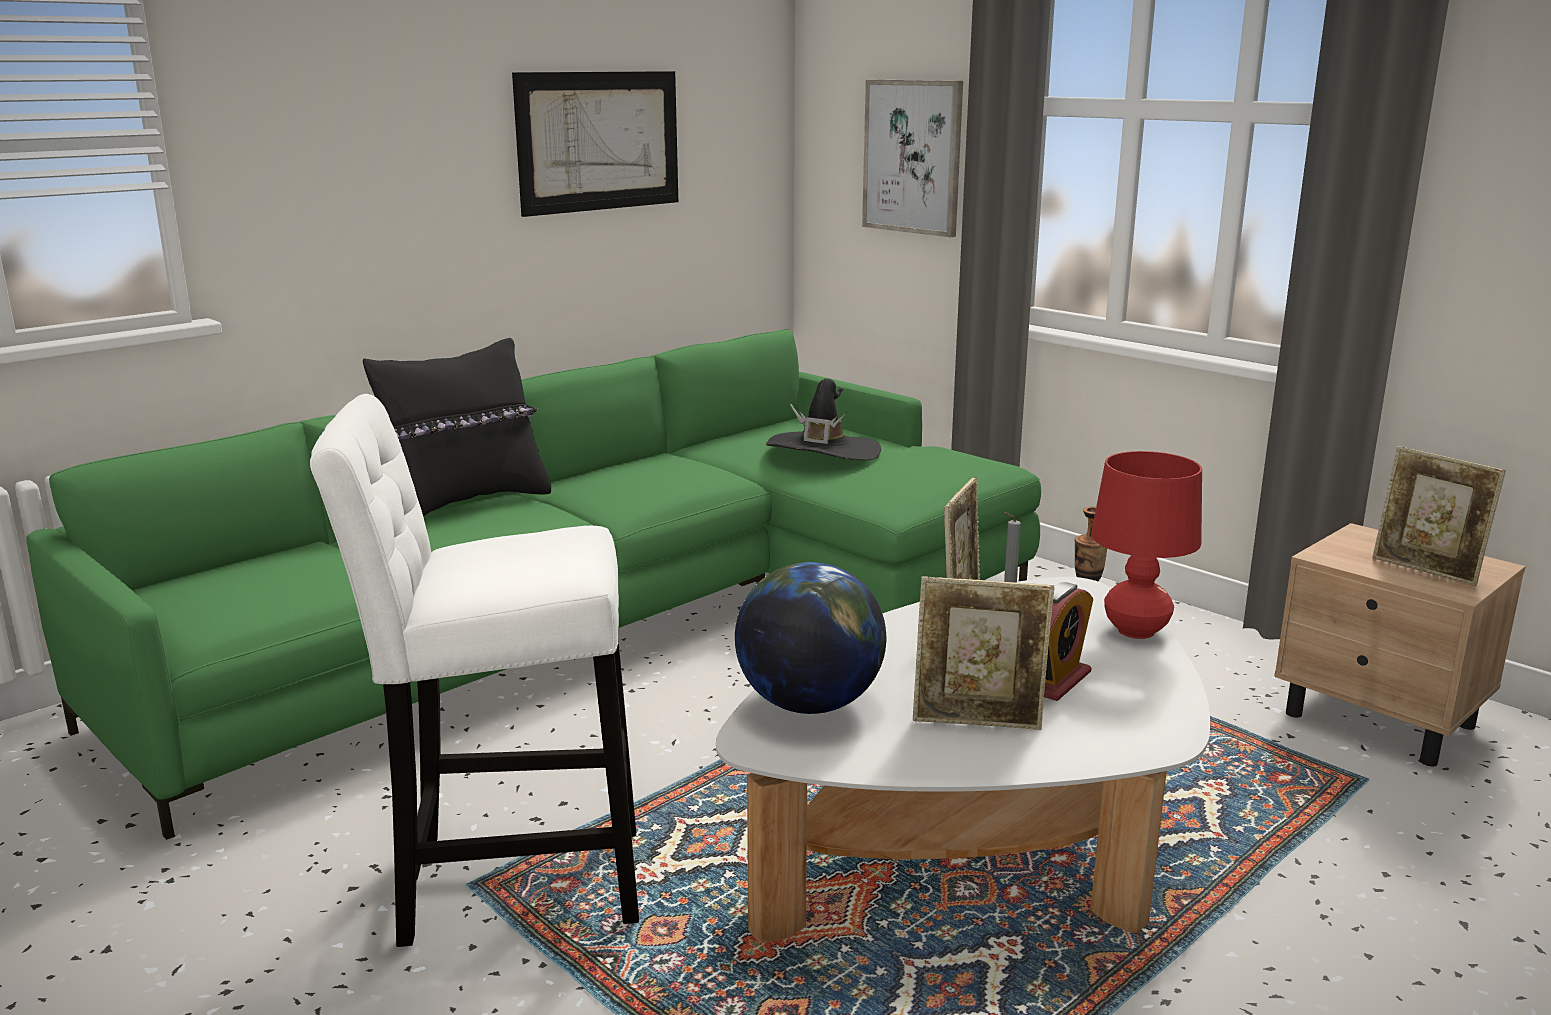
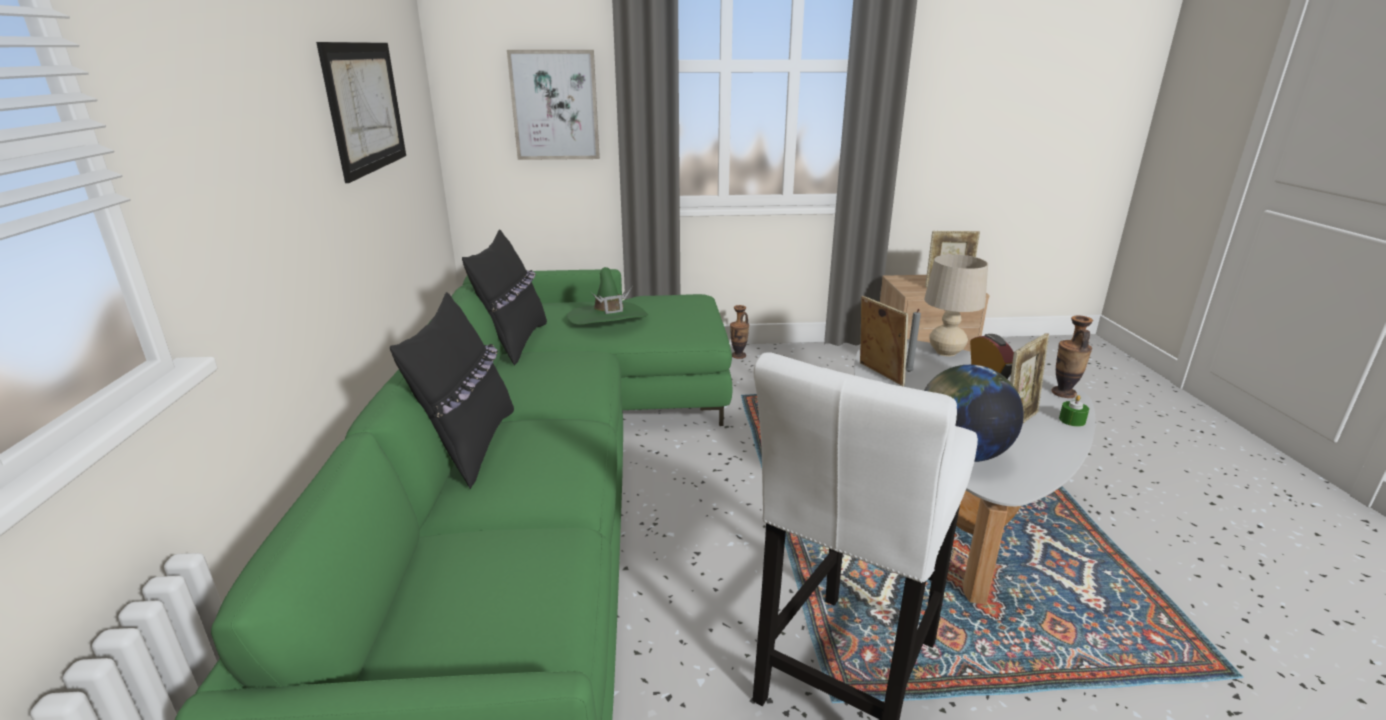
camera: 50 degrees left, 5 degrees up
(693, 446) = (514, 342): none -> black pillow
(823, 452) = (608, 318): black hat -> green hat
(1060, 758) = (1072, 420): none -> green candle
(1135, 631) = (945, 352): red table lamp -> beige table lamp
(1157, 737) = (1063, 393): none -> vase

